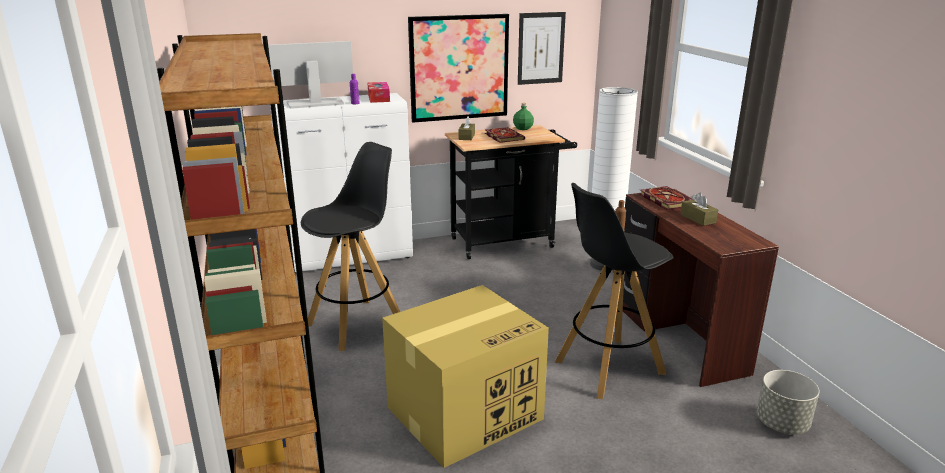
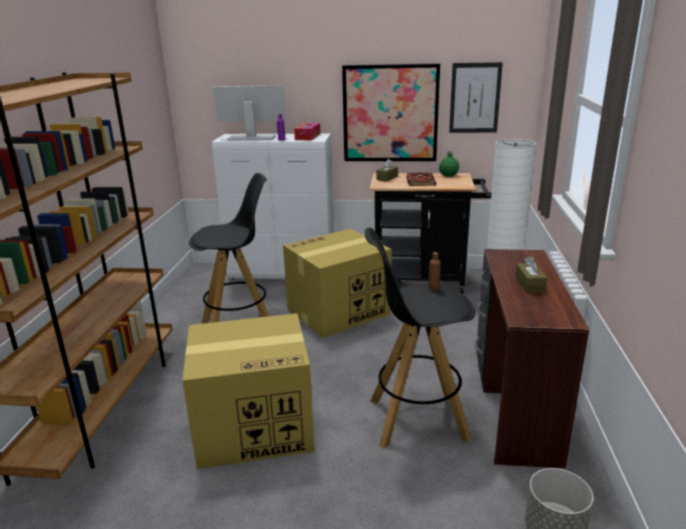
camera: 25 degrees right, 0 degrees up
(447, 286) = (337, 312): none -> cardboard box
(664, 200) = (518, 260): book -> none

